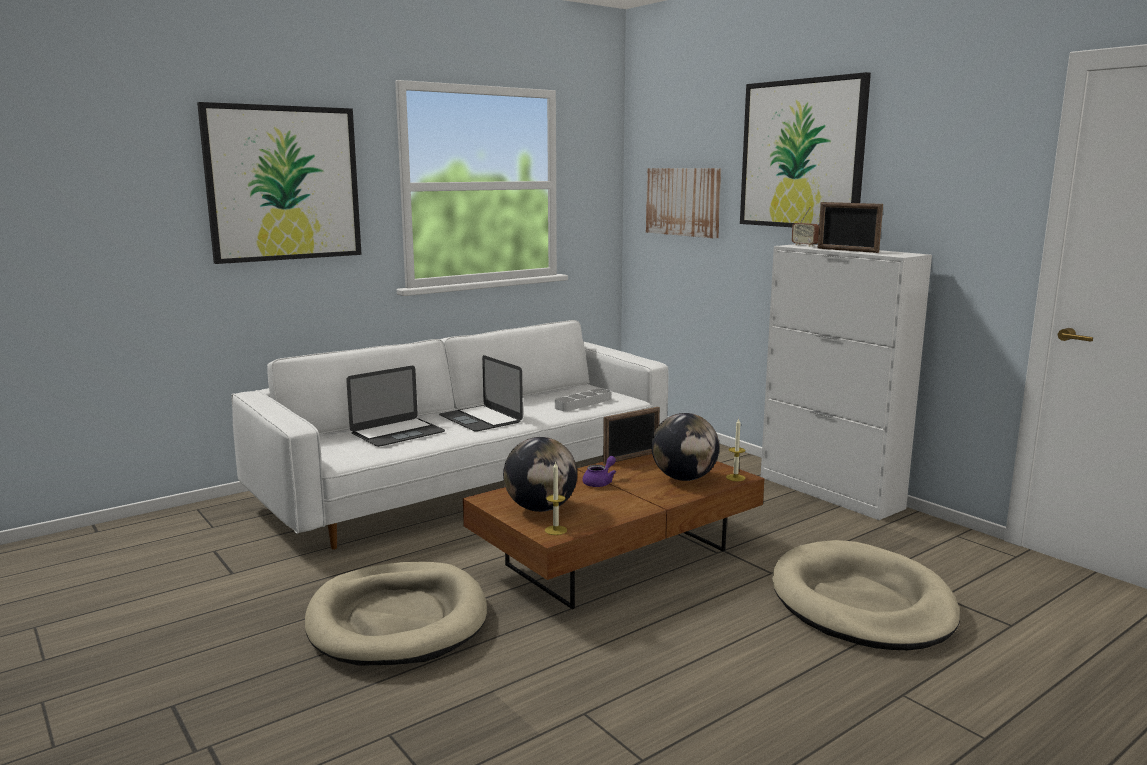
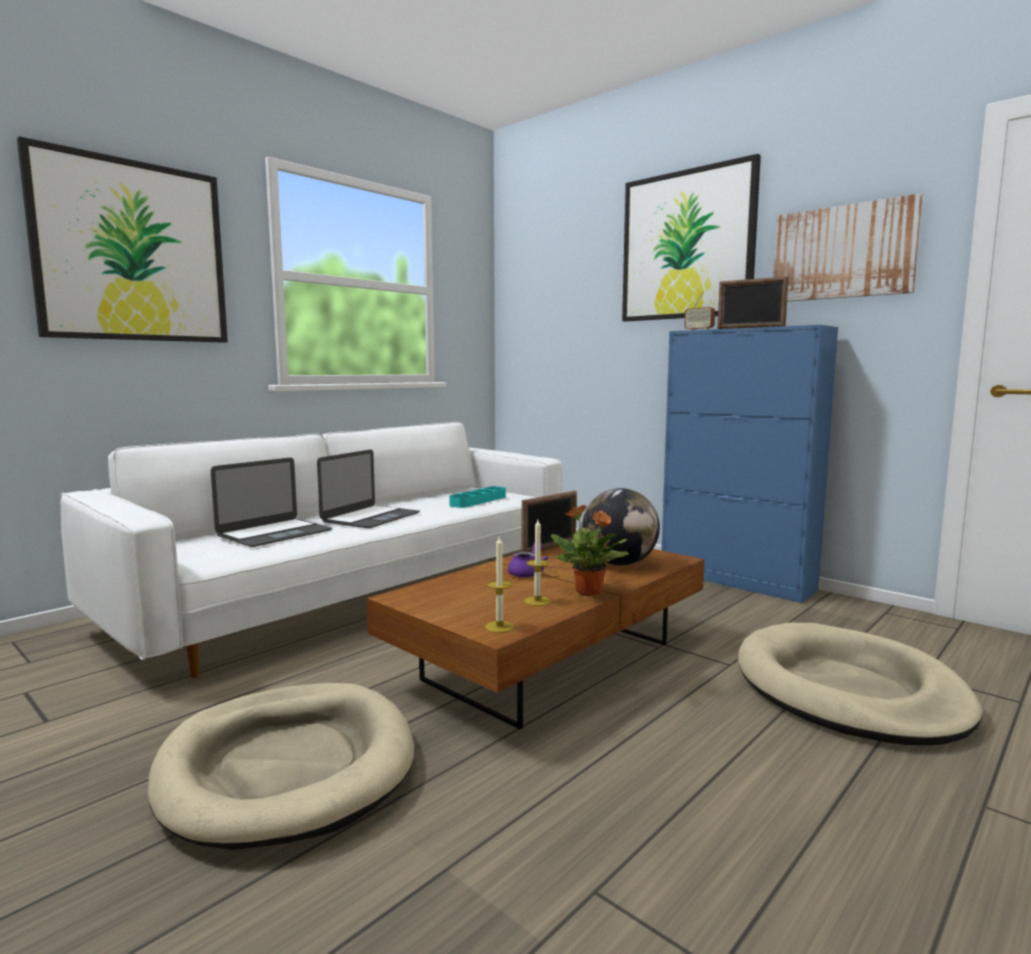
camera: 10 degrees left, 5 degrees down
(481, 418) = (371, 517): laptop -> laptop turned 105 degrees counterclockwise
(540, 508) = (469, 603): globe -> none
(583, 403) = (478, 501): grey tray -> turquoise tray
(642, 505) = (589, 592): none -> potted plant
(683, 202) = (559, 308): picture -> picture (843, 252)
(735, 478) = (674, 560): candle -> candle (537, 601)
(830, 492) = (736, 580): white cabinet -> blue cabinet

